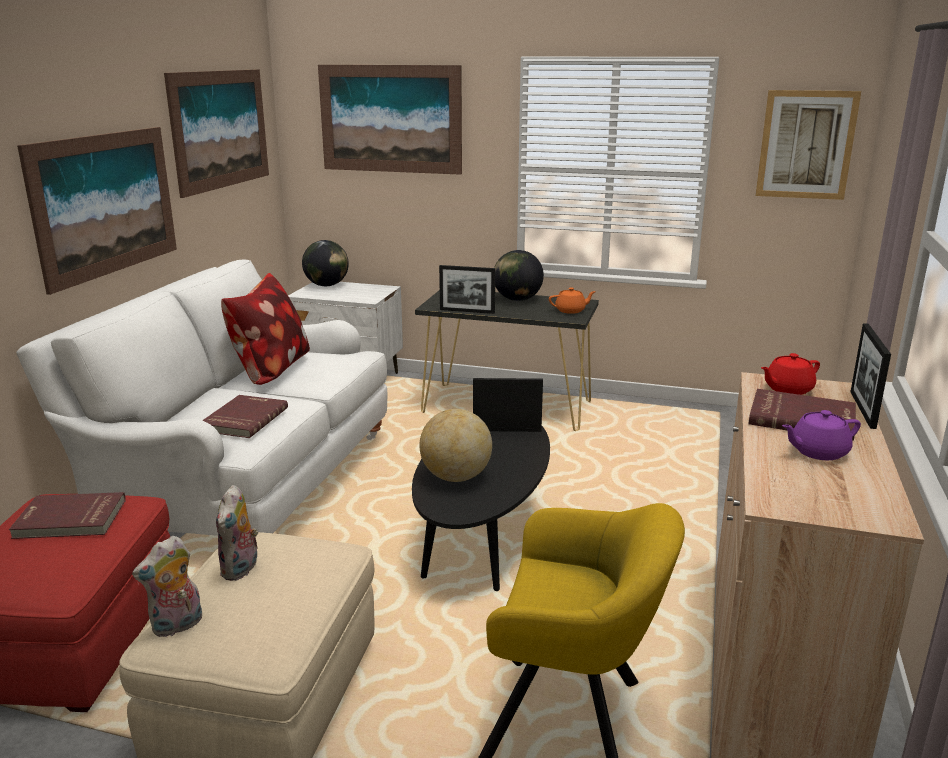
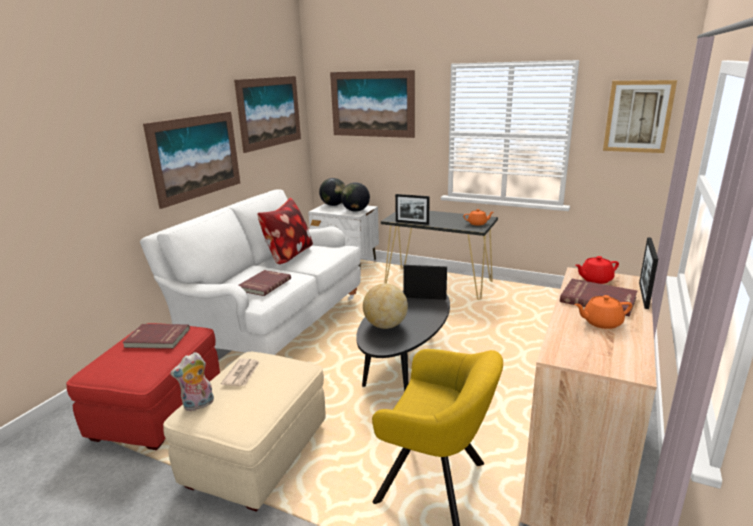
camera: 10 degrees right, 0 degrees up
(241, 569) = (242, 374): plush toy -> newspaper
(517, 300) = (446, 216): globe -> globe (356, 211)
(817, 452) = (601, 322): purple teapot -> orange teapot

